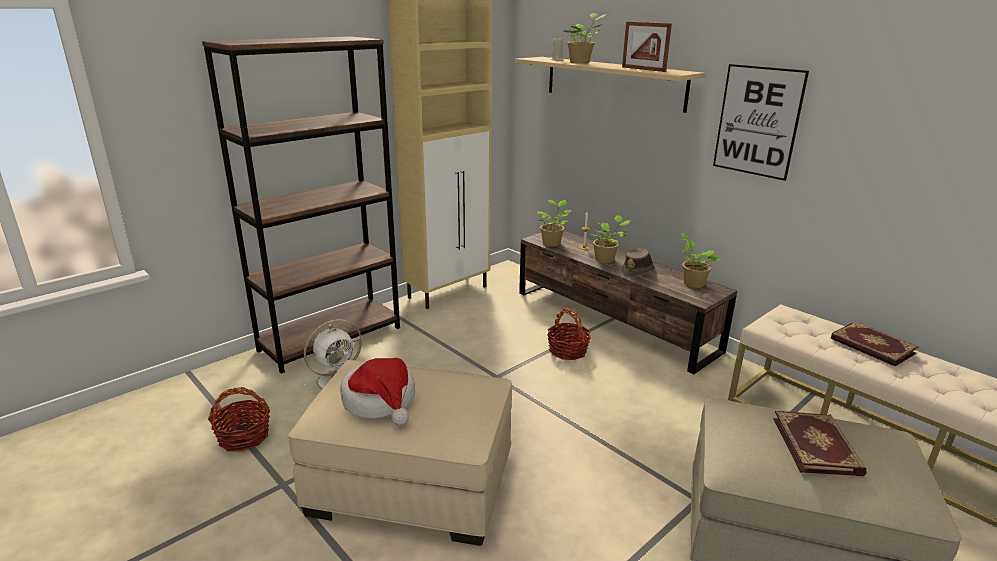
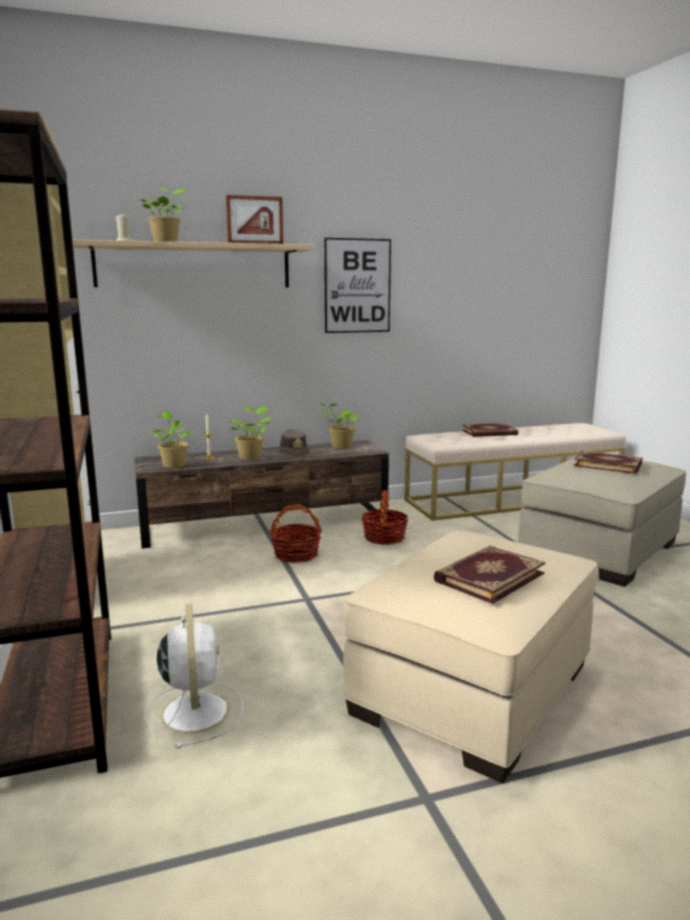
camera: 65 degrees left, 10 degrees down
(244, 437) = (272, 835): basket -> basket (384, 537)
(380, 401) = (488, 577): hat -> book

